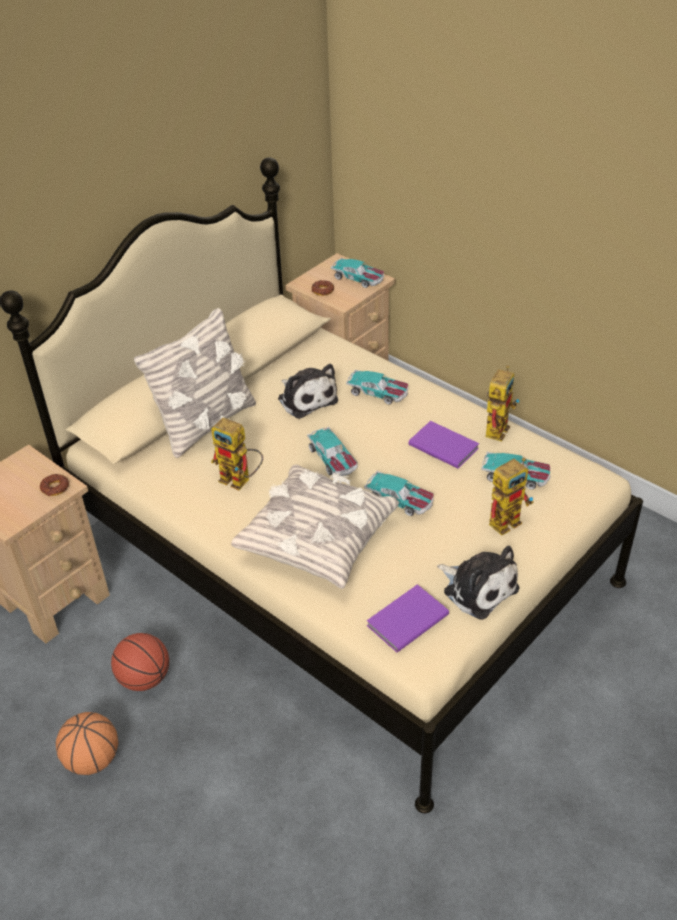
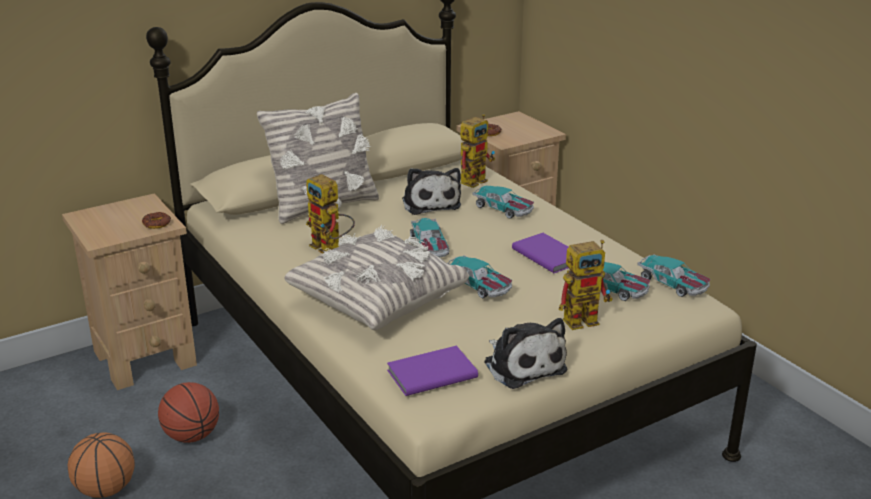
camera: 15 degrees right, 15 degrees down
(358, 278) = (529, 129): toy car -> toy car (673, 284)
(496, 427) = (612, 250): toy robot -> toy robot (475, 179)

